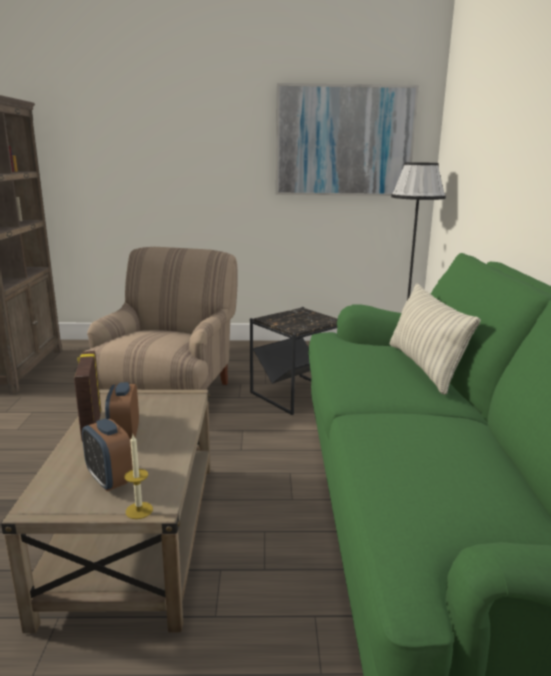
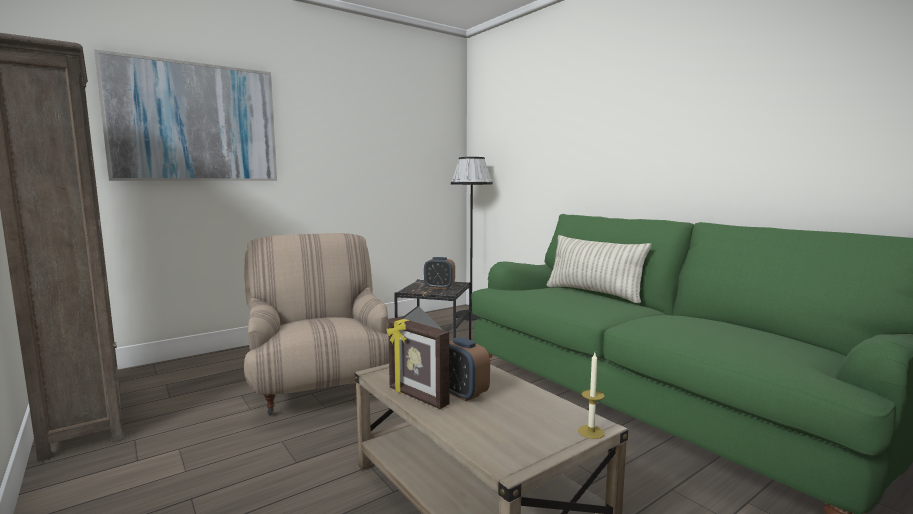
camera: 35 degrees left, 10 degrees down
(110, 480) = (523, 424): alarm clock -> alarm clock (439, 287)
(344, 141) = (402, 141): picture -> picture (194, 123)

